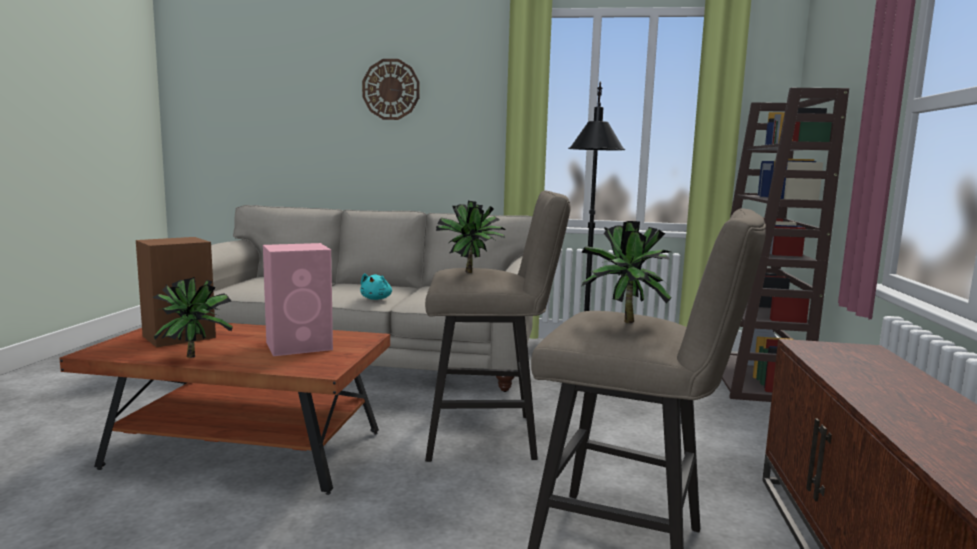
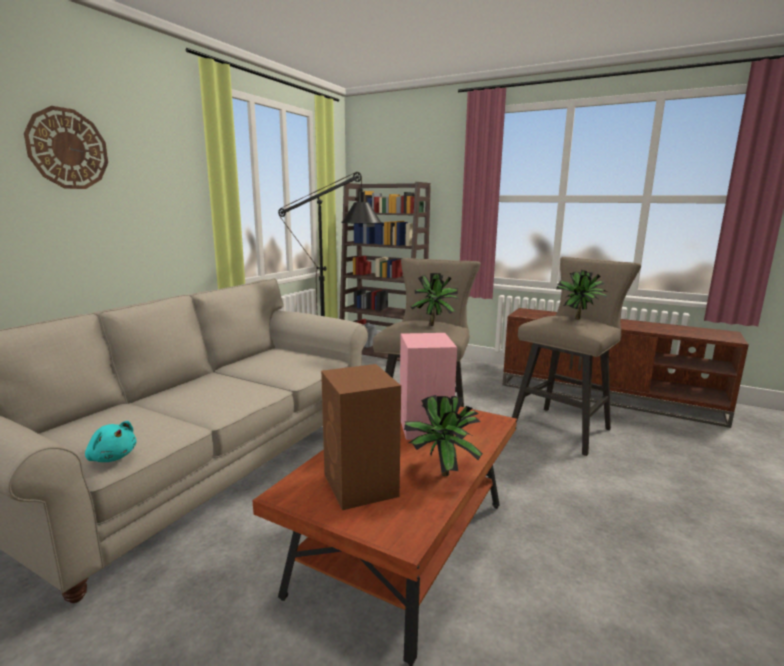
camera: 70 degrees left, 5 degrees up
(376, 299) = (256, 389): turquoise plush toy -> turquoise plush toy (112, 457)

